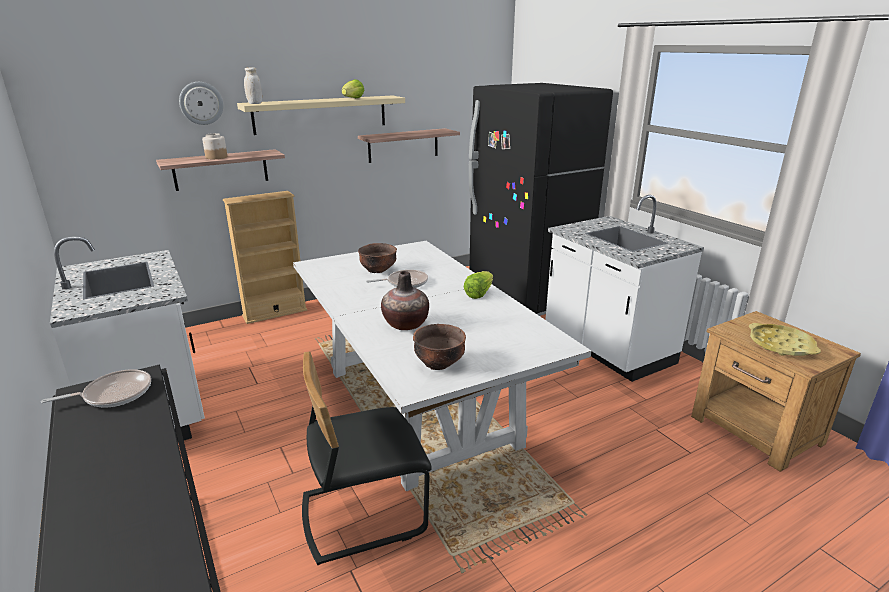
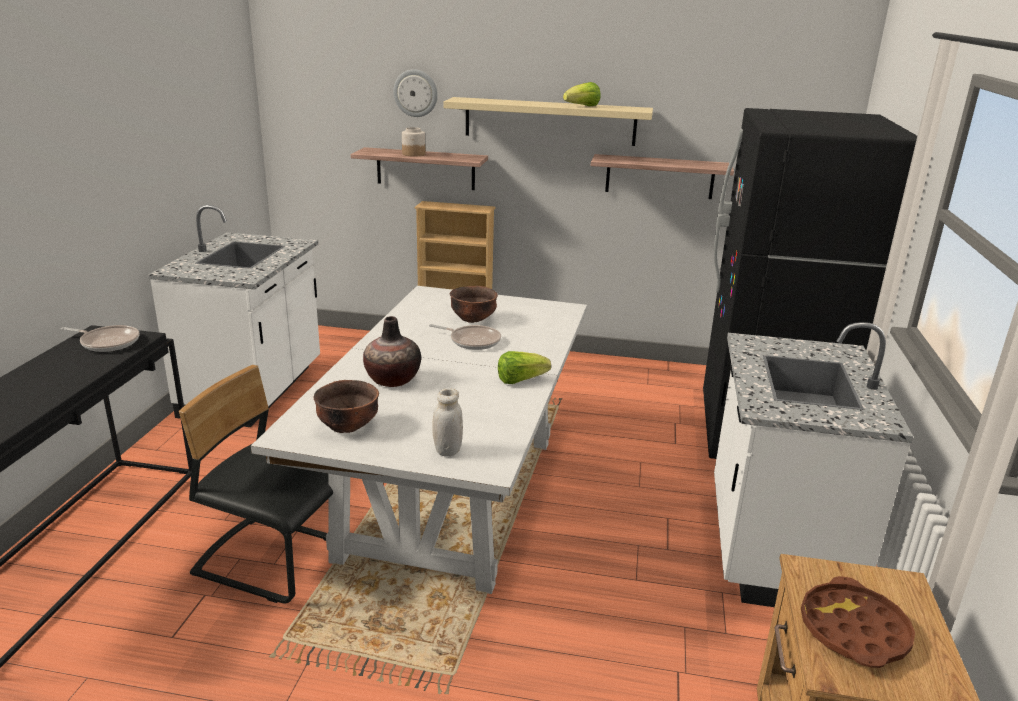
camera: 40 degrees right, 0 degrees up
(255, 103) = (462, 100): white jar -> white jar (447, 450)
(781, 345) = (853, 630): yellow tray -> brown tray

